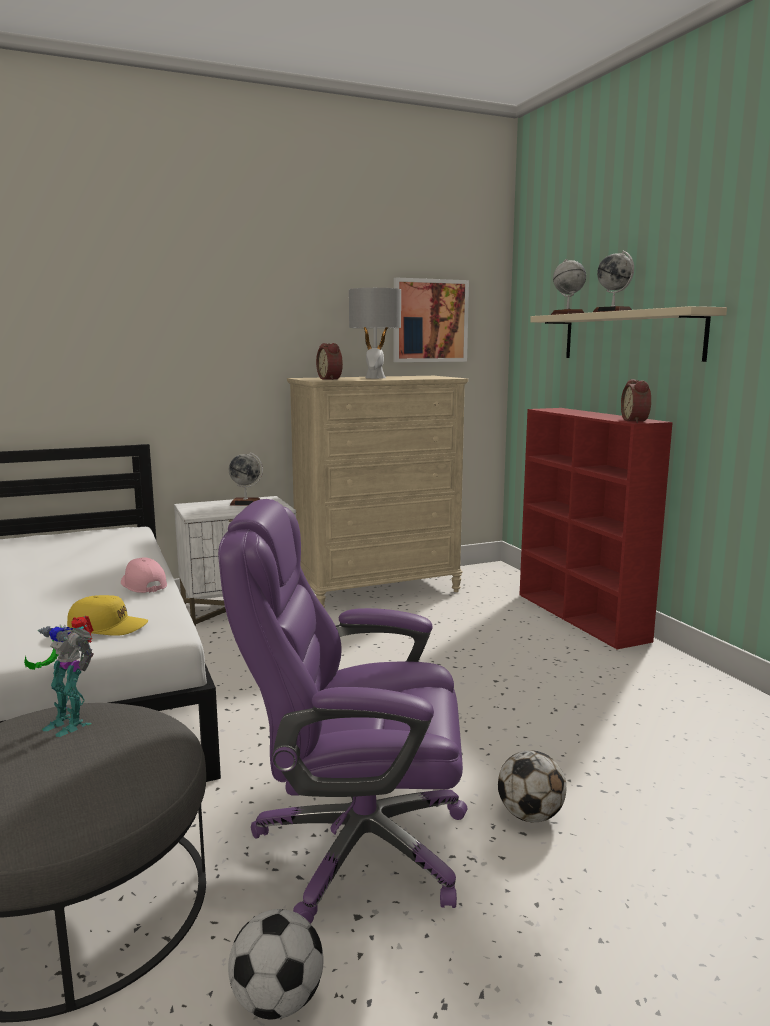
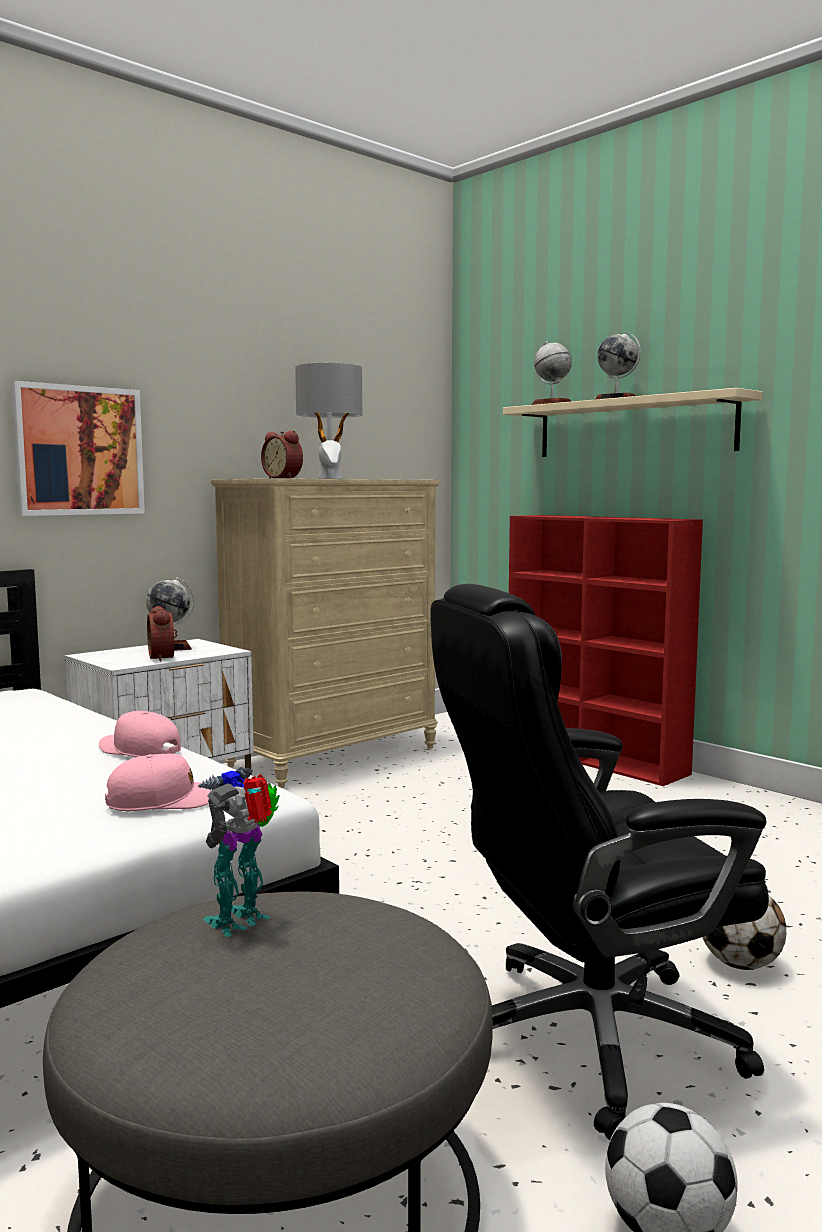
camera: 20 degrees left, 5 degrees down
(69, 722) = (242, 921): toy robot -> toy robot turned 120 degrees clockwise
(108, 627) = (165, 801): yellow cap -> pink cap
(356, 846) = (587, 1037): purple office chair -> black office chair
(430, 321) = (370, 413): picture -> picture (79, 451)
(636, 421) = (666, 519): alarm clock -> alarm clock (164, 658)

